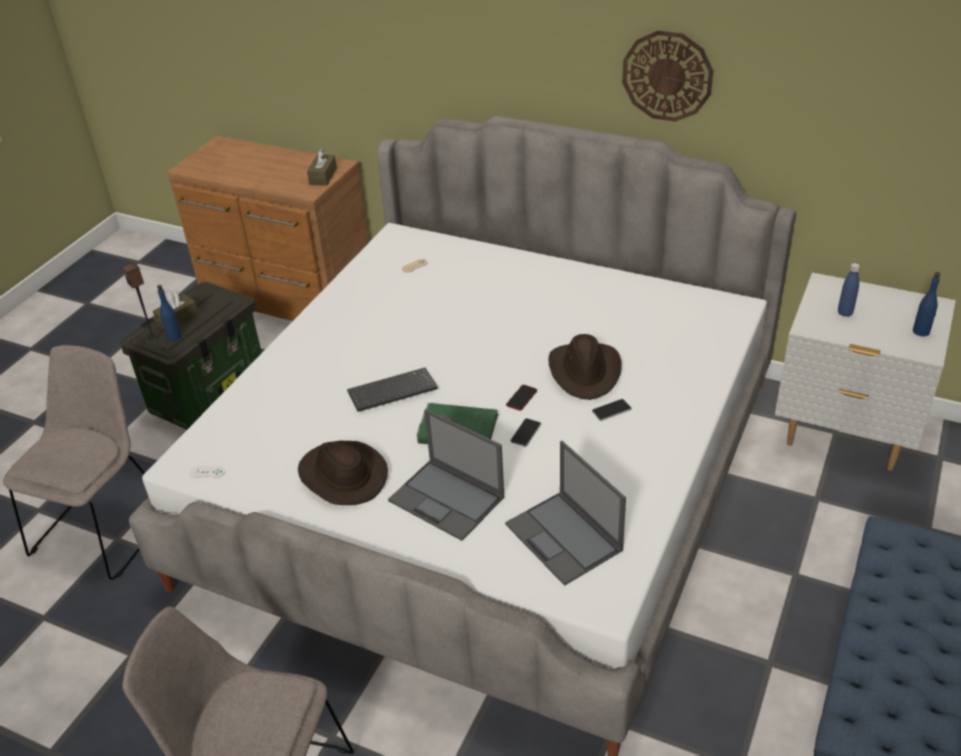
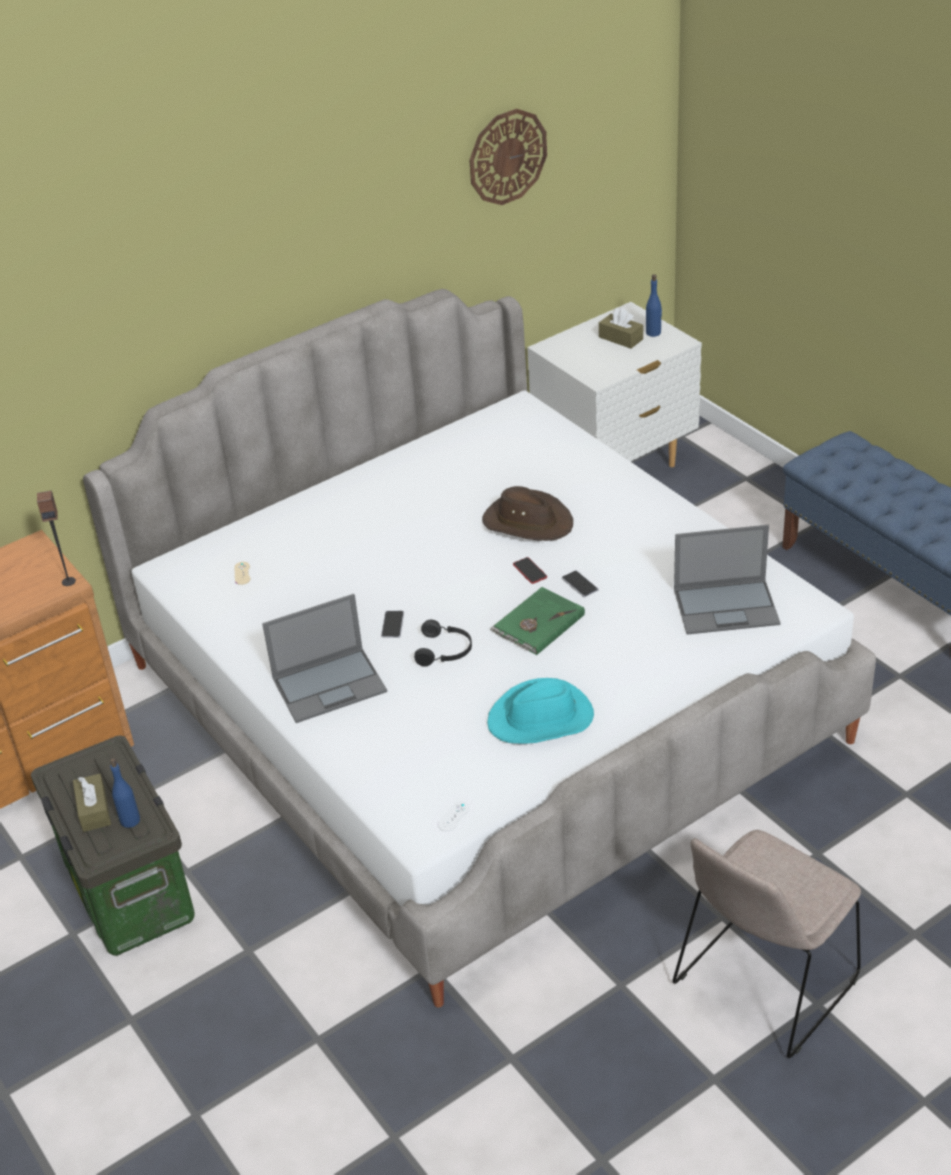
camera: 60 degrees left, 0 degrees up
(104, 528) = (289, 1048): beige chair -> none
(152, 336) = (107, 841): speaker -> speaker (68, 581)
(323, 176) = (43, 564): brown tissue box -> brown tissue box (620, 338)
(342, 476) = (541, 719): brown hat -> turquoise hat
(392, 393) = (445, 651): keyboard -> black headphones
(447, 499) = (628, 659): laptop -> laptop (330, 684)
(611, 410) = (593, 526): phone -> phone (392, 625)
(667, 76) = (367, 233): wall clock -> wall clock (507, 156)
(845, 313) = (597, 355): blue bottle -> none

